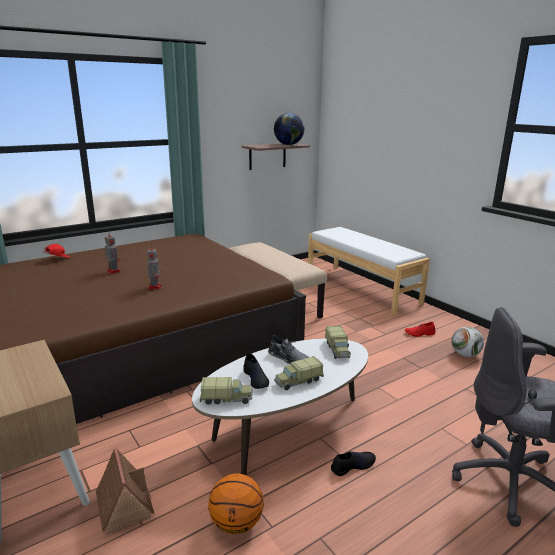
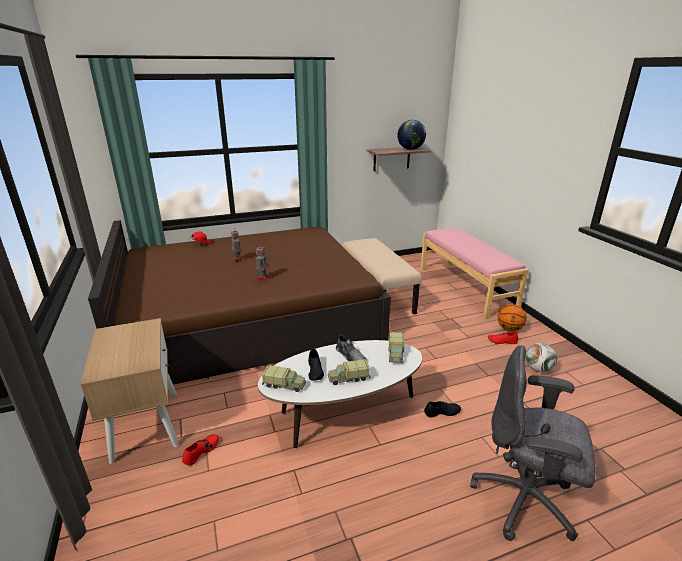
camera: 15 degrees right, 5 degrees up
(124, 504) = (201, 451): toy house -> red shoe
(236, 523) = (275, 485): basketball -> basketball (509, 329)
(353, 466) = (387, 456): black shoe -> black shoe (442, 412)
(361, 288) = (466, 288): white bench -> pink bench

